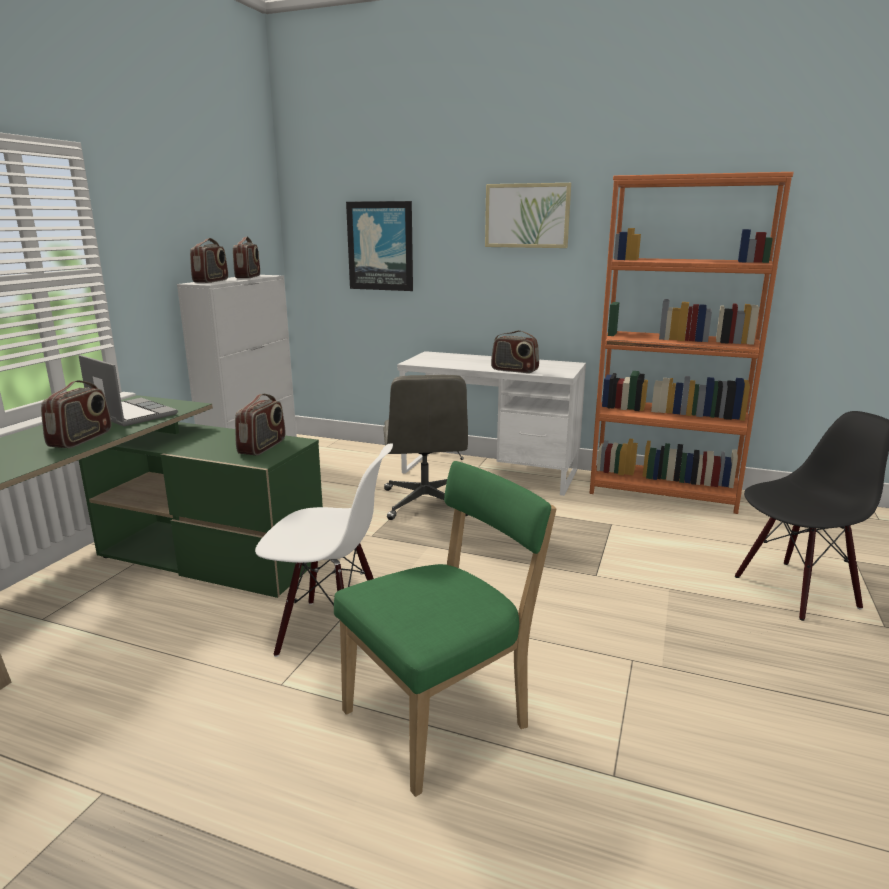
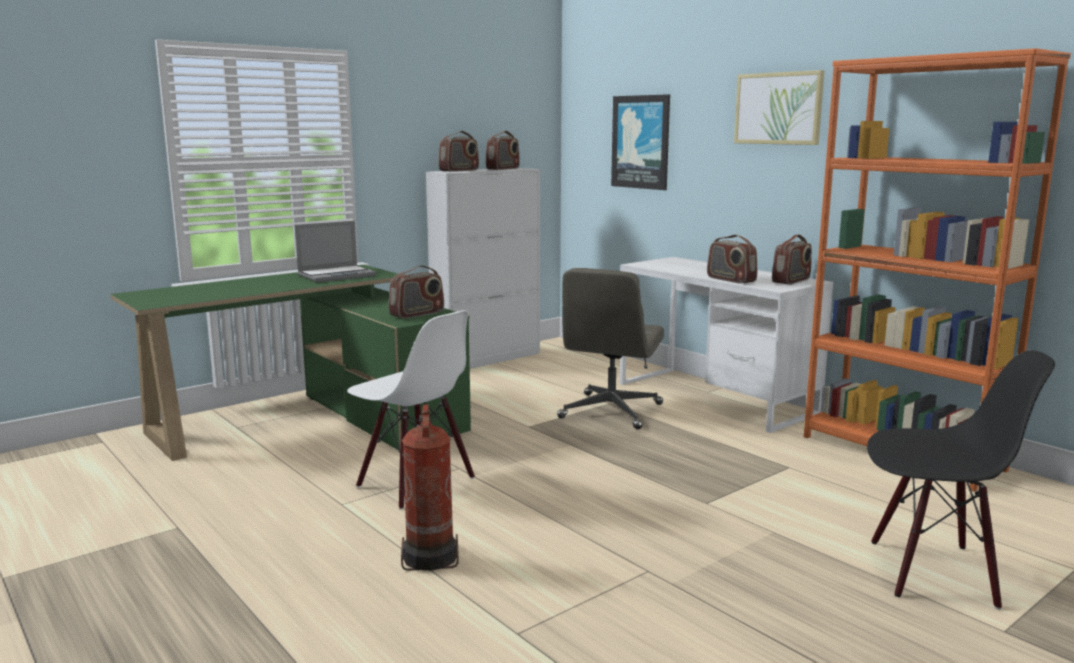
camera: 30 degrees right, 5 degrees down
(81, 439) = (281, 286): radio -> radio (791, 281)
(130, 414) = (337, 275): laptop -> laptop turned 75 degrees clockwise
(443, 717) = (431, 557): green chair -> fire extinguisher

